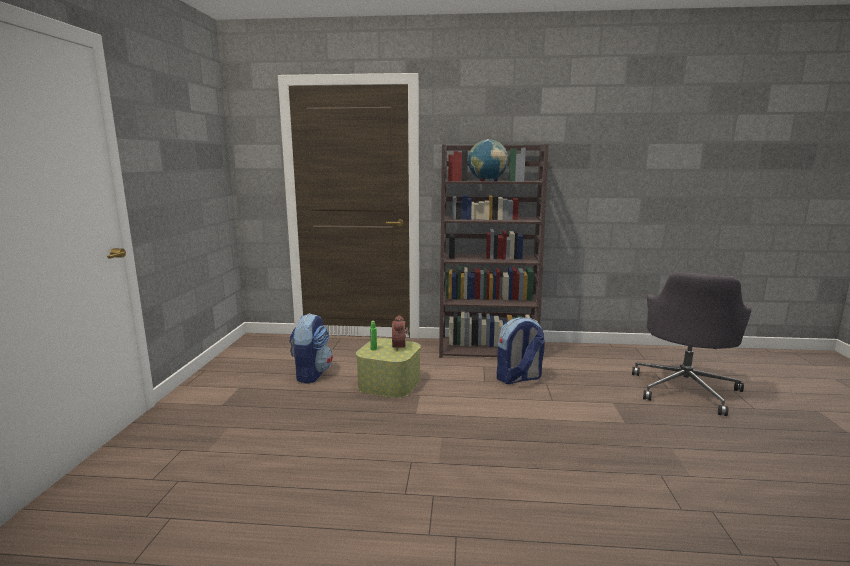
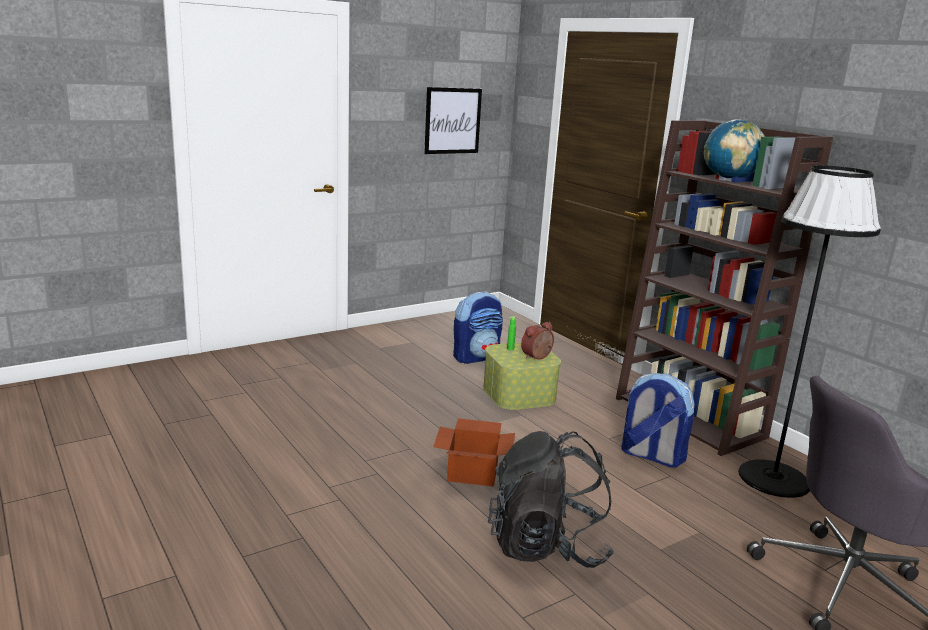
camera: 50 degrees right, 5 degrees up
(197, 169) = (452, 121): none -> picture
(476, 447) = (474, 471): none -> cardboard box
(573, 359) = (773, 478): none -> black floor lamp
(598, 460) = (547, 546): none -> black backpack

